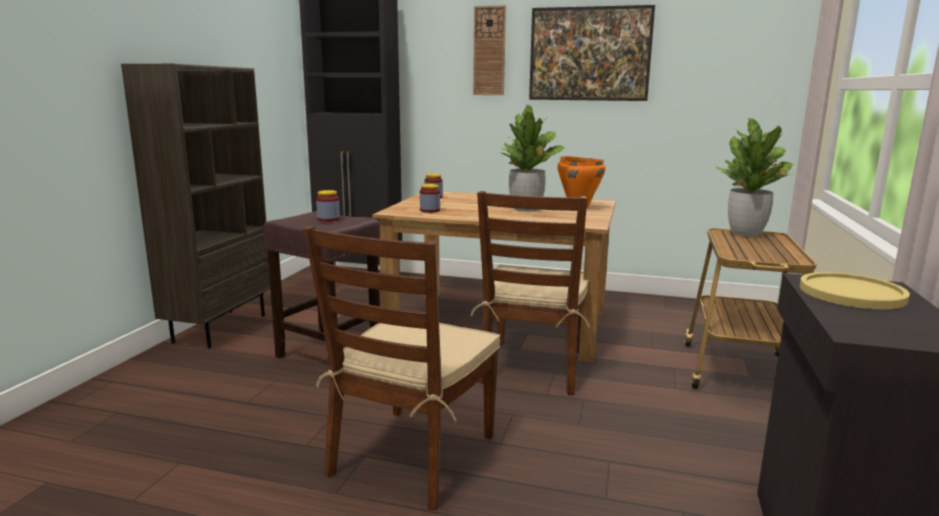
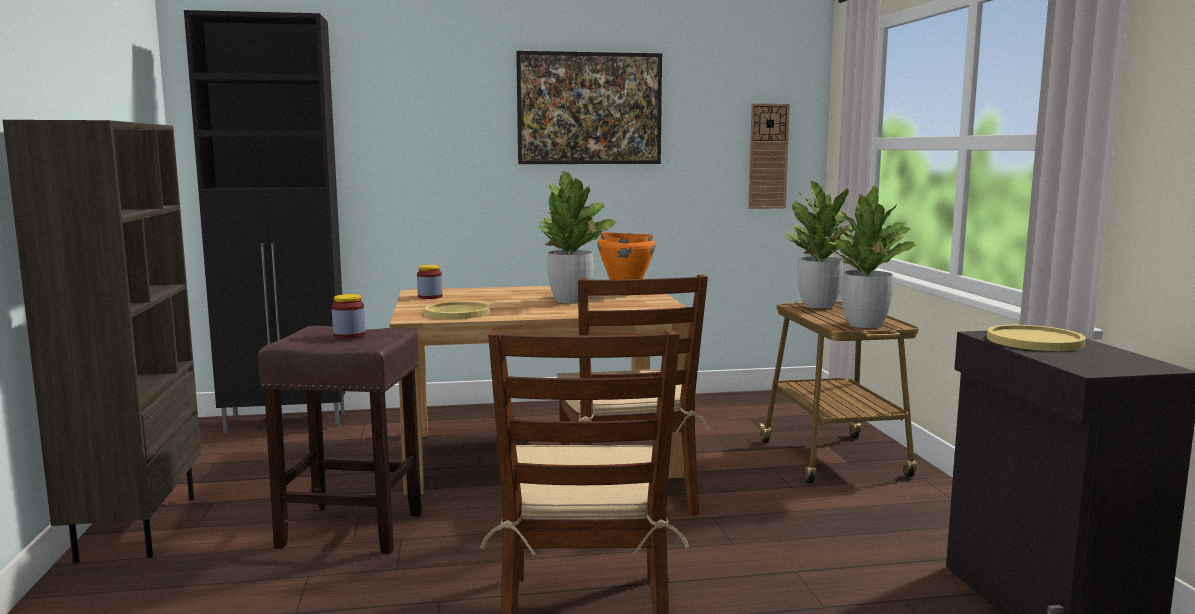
camera: 25 degrees left, 5 degrees down
(430, 210) = (457, 312): jar -> yellow plate
(489, 51) = (461, 103): wall clock -> wall clock (768, 156)
(764, 255) = (865, 325): none -> potted plant

